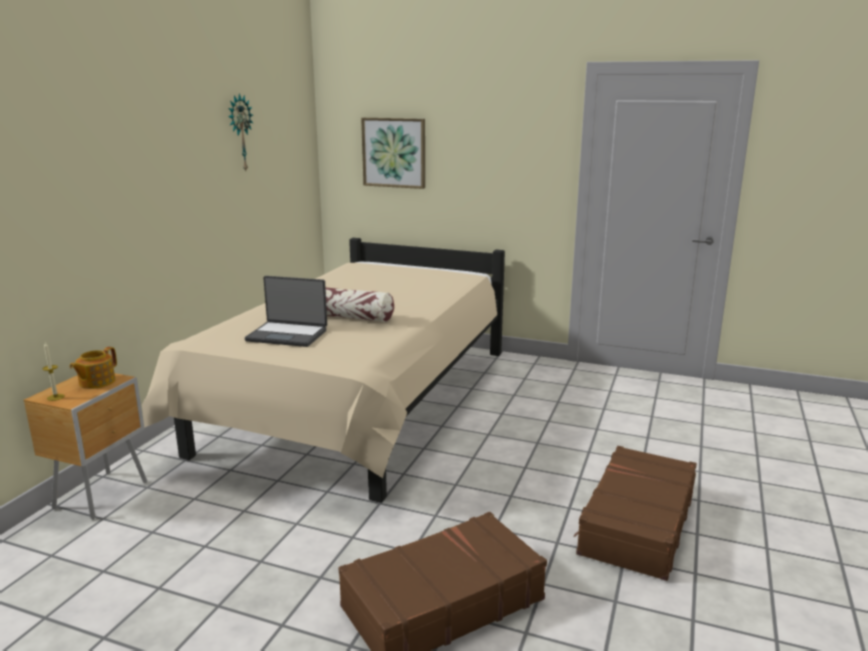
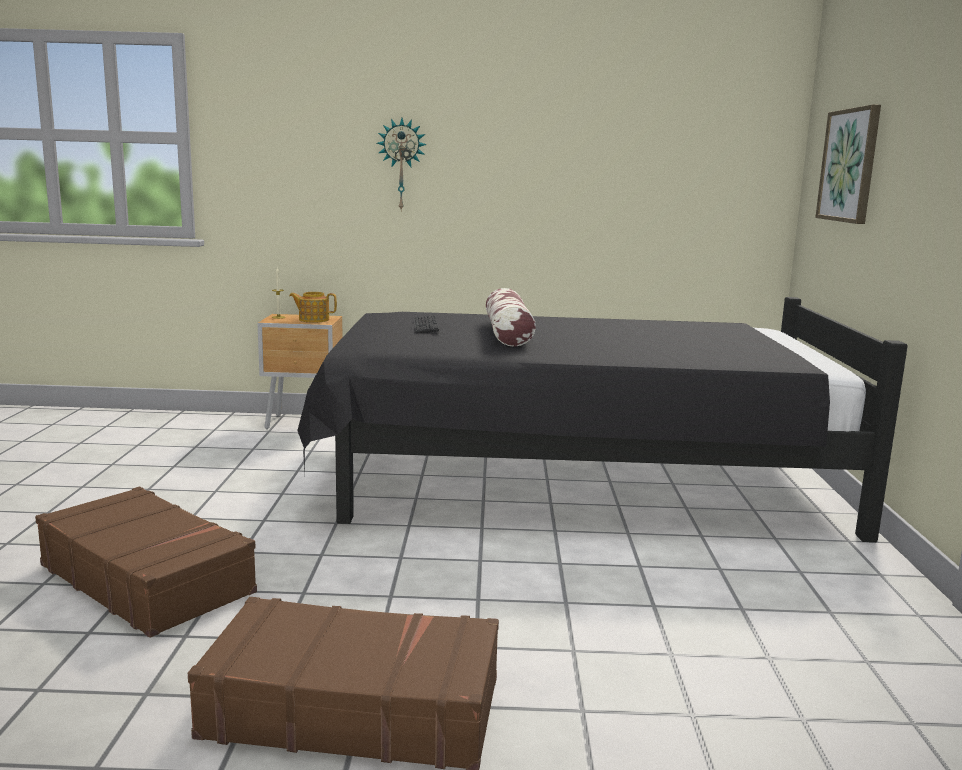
camera: 70 degrees right, 5 degrees down
(239, 133) = (617, 124): wall clock -> wall clock (401, 165)
(288, 335) = (426, 326): laptop -> keyboard
(359, 403) = (570, 478): beige bed -> black bed

